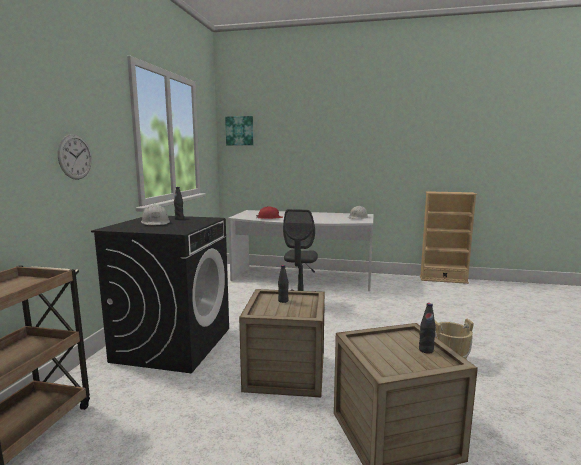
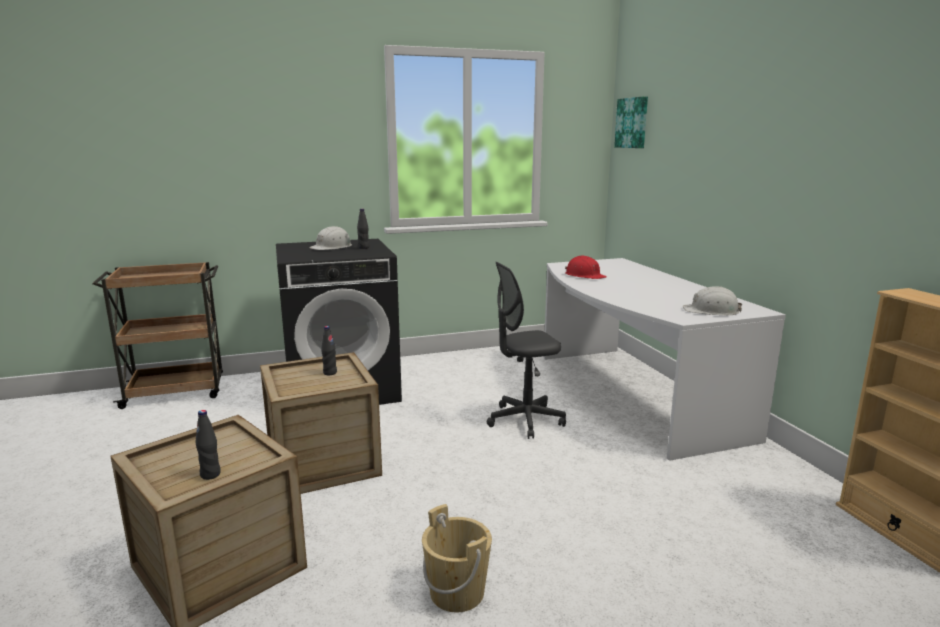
camera: 60 degrees right, 5 degrees up
(75, 157) = (285, 169): wall clock -> none

